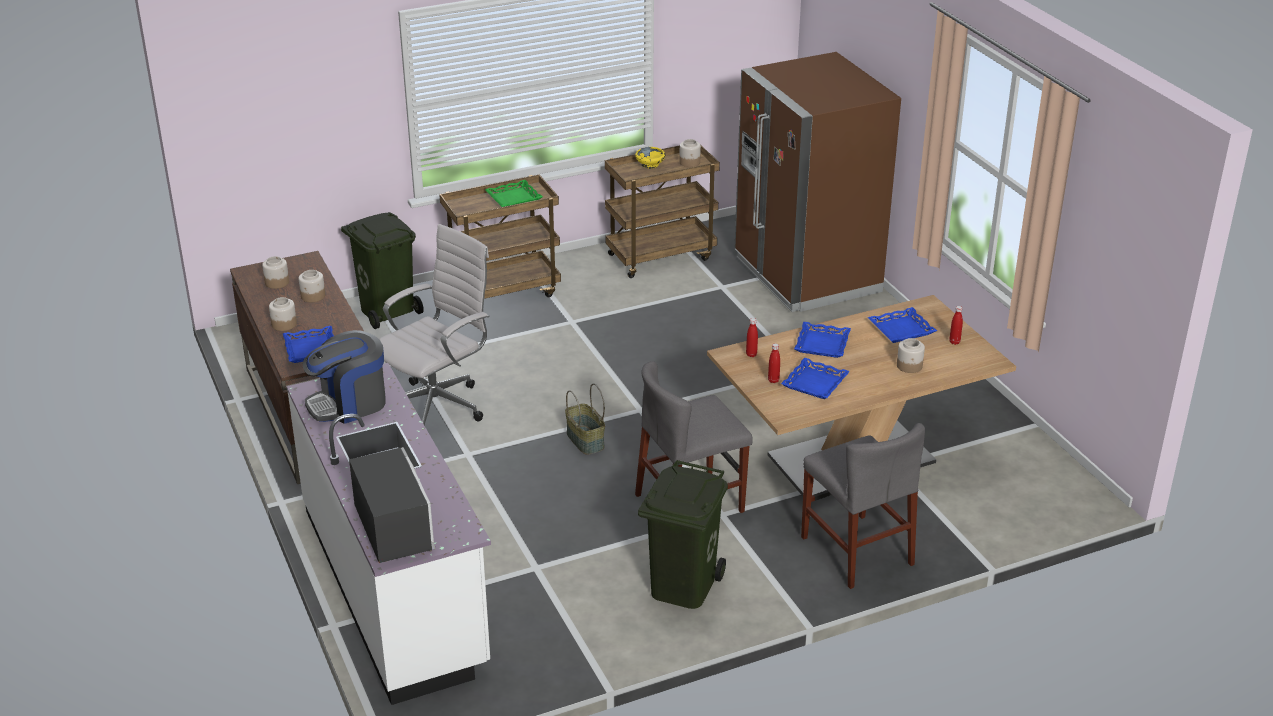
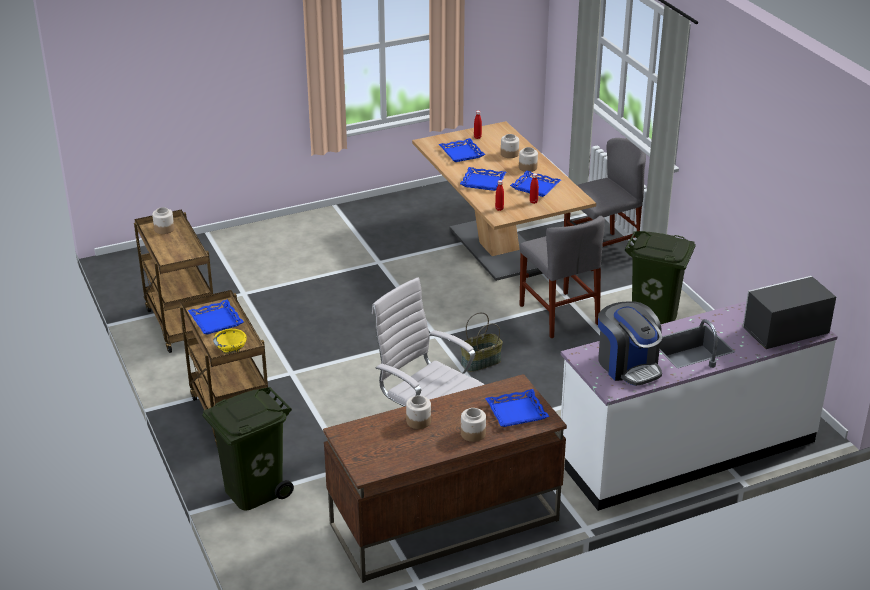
camera: 90 degrees left, 0 degrees up
(277, 282) = (390, 448): jar -> jar (527, 167)
(513, 198) = (215, 321): green tray -> blue tray
(650, 165) = (163, 249): yellow bowl -> yellow bowl (231, 349)
(806, 275) = (233, 252): brown fridge -> none

